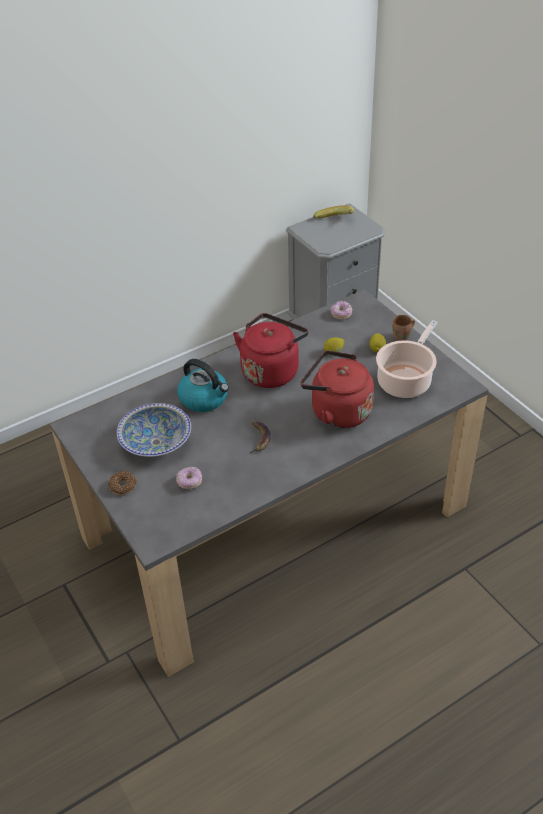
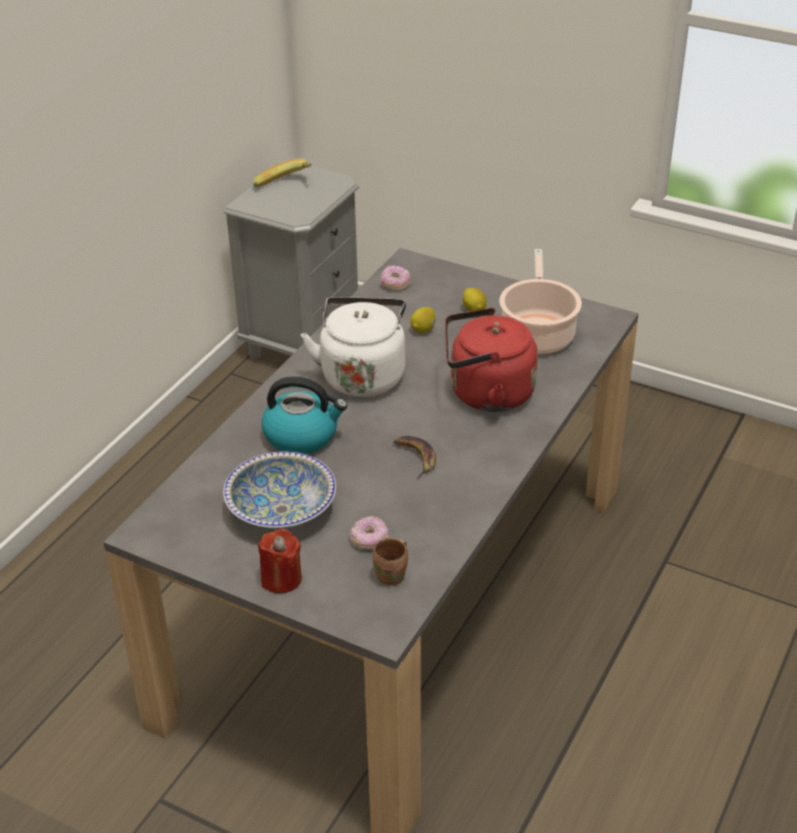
camera: 30 degrees left, 5 degrees down
(122, 486) = (281, 579): donut -> red candle
(271, 370) = (362, 374): red kettle -> white kettle
(402, 337) = (493, 288): brown mug -> brown mug (393, 576)

